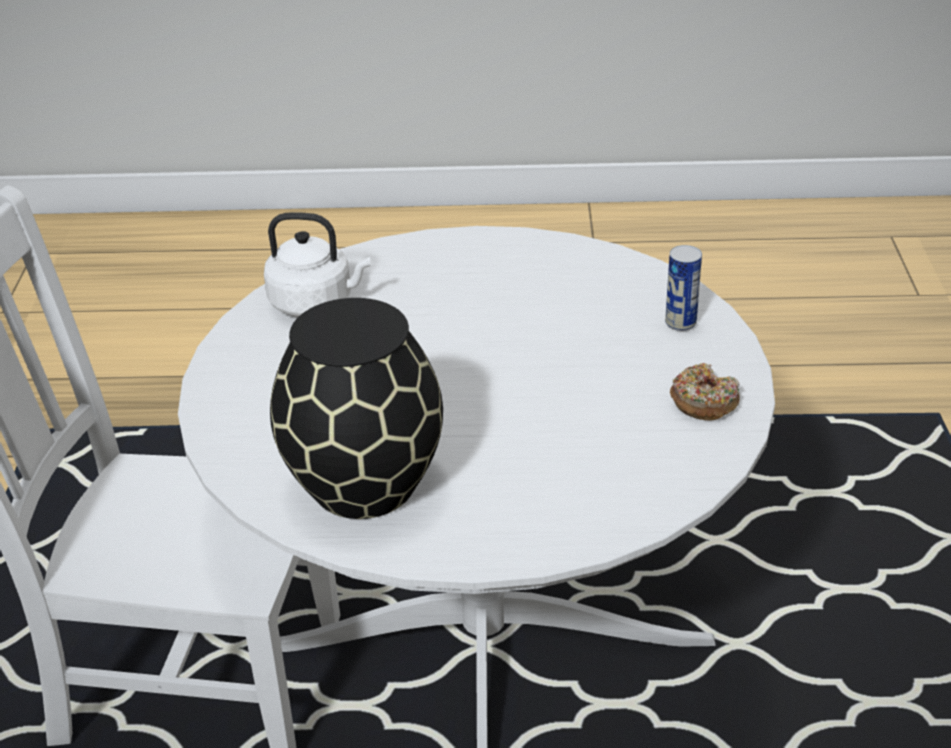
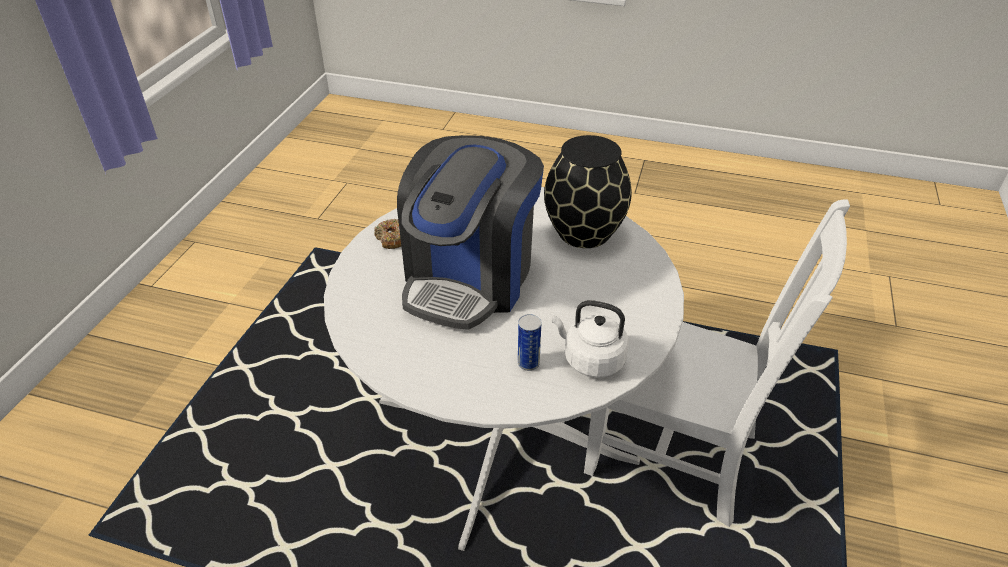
camera: 165 degrees left, 5 degrees up
(532, 368) = (470, 277): none -> coffee machine
(680, 323) = (364, 289): can -> can (528, 363)

